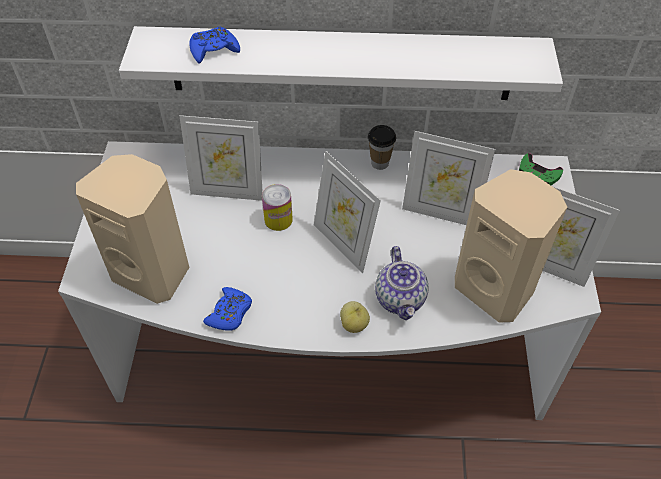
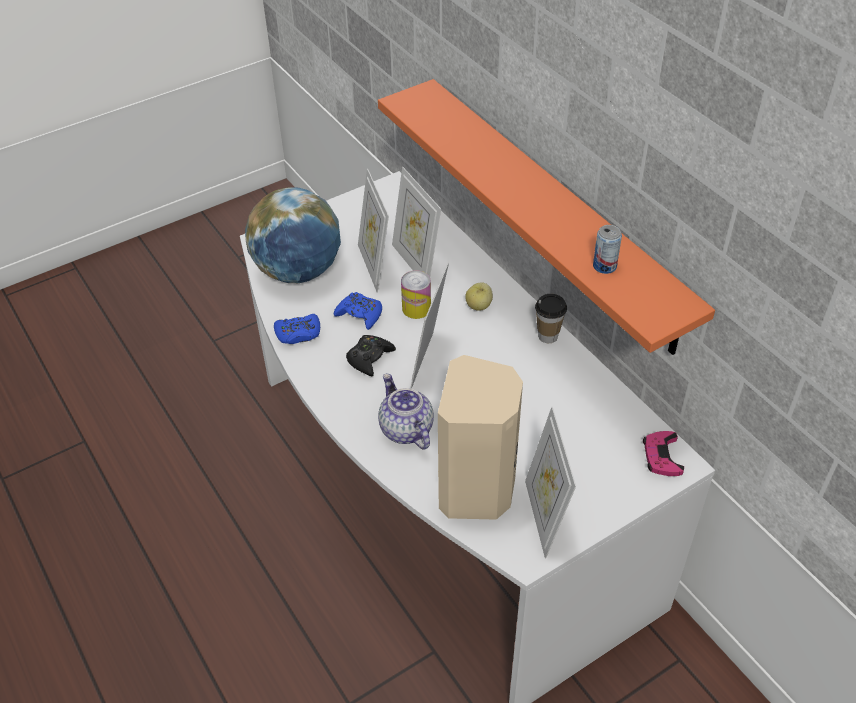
camera: 55 degrees right, 5 degrees down
(153, 272) = (298, 271): beige speaker -> globe
(214, 50) = (451, 128): blue game controller -> blue game controller (360, 314)
(305, 280) = (369, 358): none -> black game controller
(341, 63) = (553, 212): white shelf -> orange shelf
(354, 324) = (352, 413): apple -> apple (479, 306)
(401, 299) = (405, 429): teapot -> teapot turned 105 degrees clockwise
(440, 212) = (531, 407): picture frame -> picture frame (374, 266)
(463, 61) = (604, 266): none -> can
(538, 173) = (662, 456): green game controller -> pink game controller

